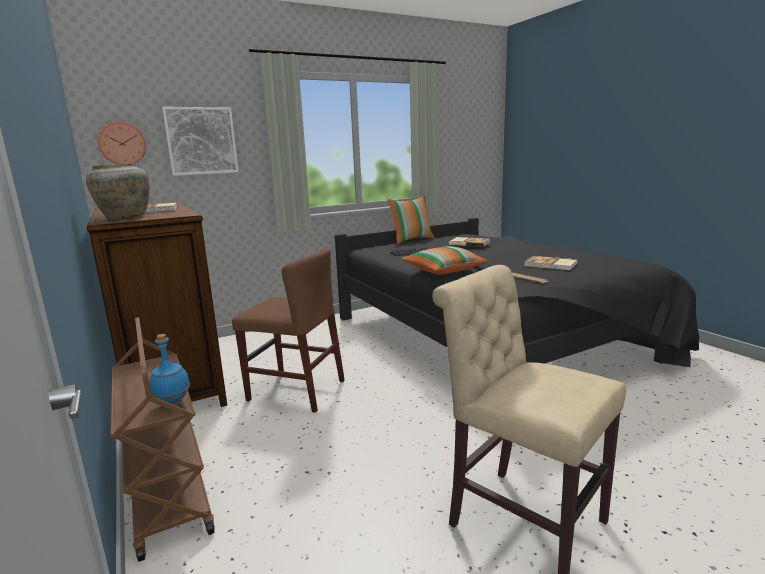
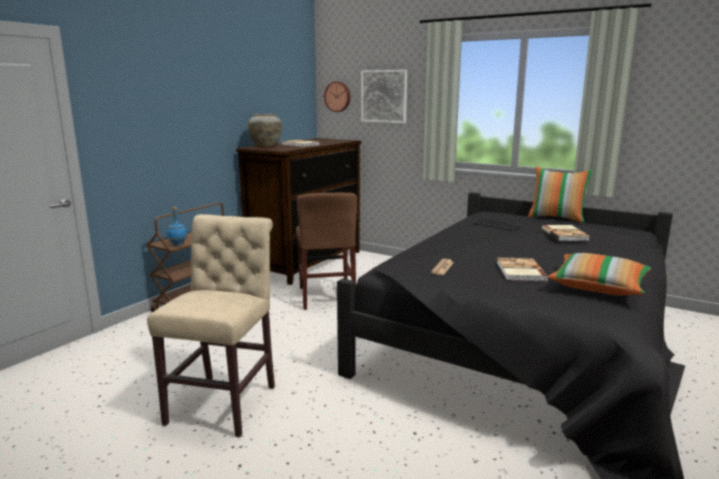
camera: 60 degrees right, 0 degrees up
(443, 271) = (444, 243): pillow -> pillow (598, 287)

